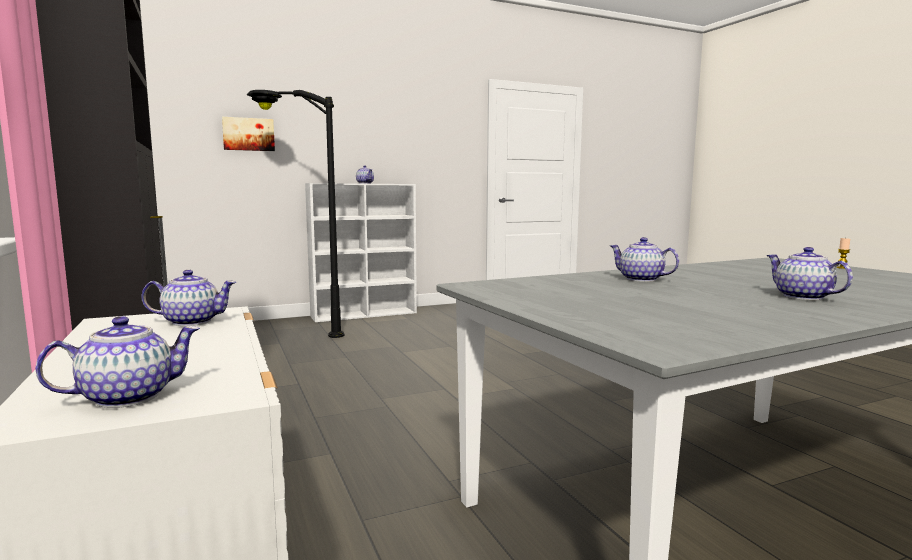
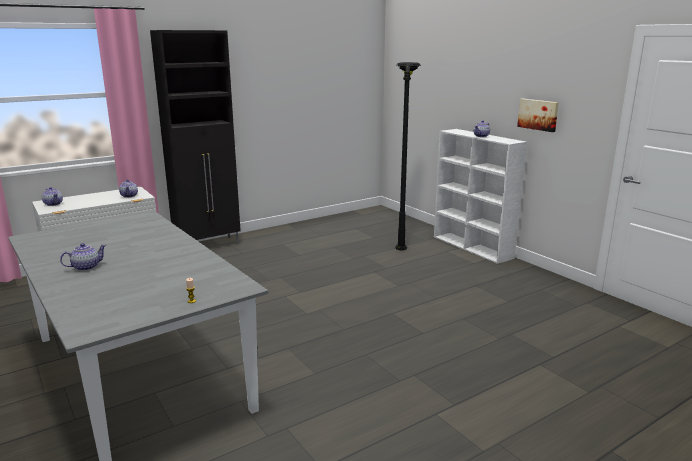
camera: 80 degrees right, 10 degrees up
(248, 134) = (432, 87): picture -> picture (538, 114)
(641, 279) = (152, 241): teapot -> none

